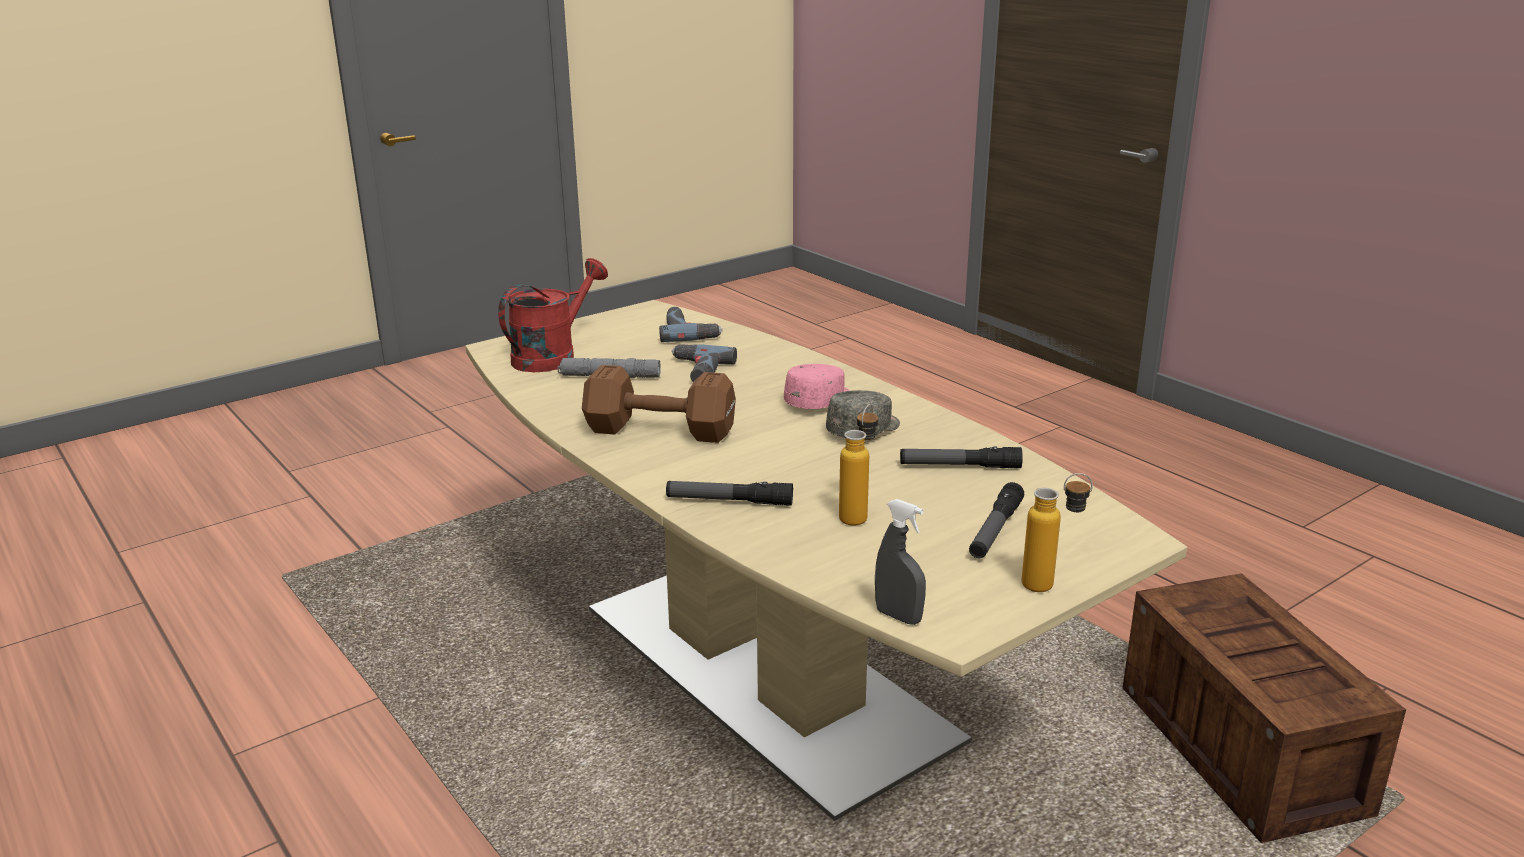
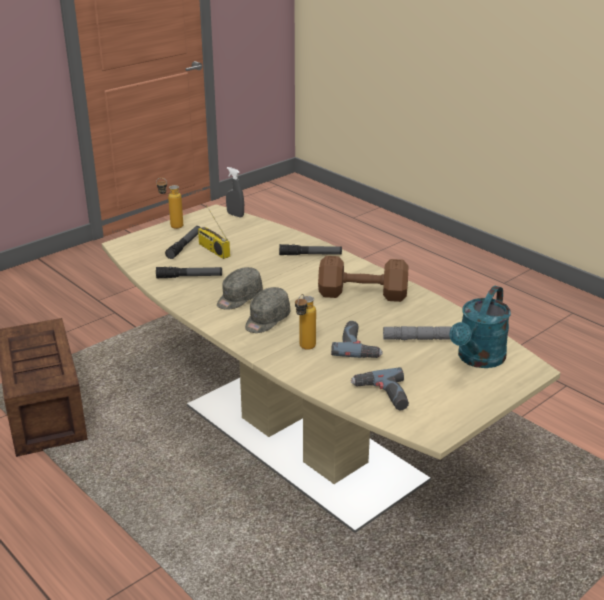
camera: 175 degrees right, 5 degrees up
(552, 356) = (478, 359): red watering can -> turquoise watering can
(819, 401) = (266, 320): pink cap -> grey cap
(858, 514) = (247, 251): bottle -> bottle (304, 349)
(931, 519) = (213, 250): none -> radio

